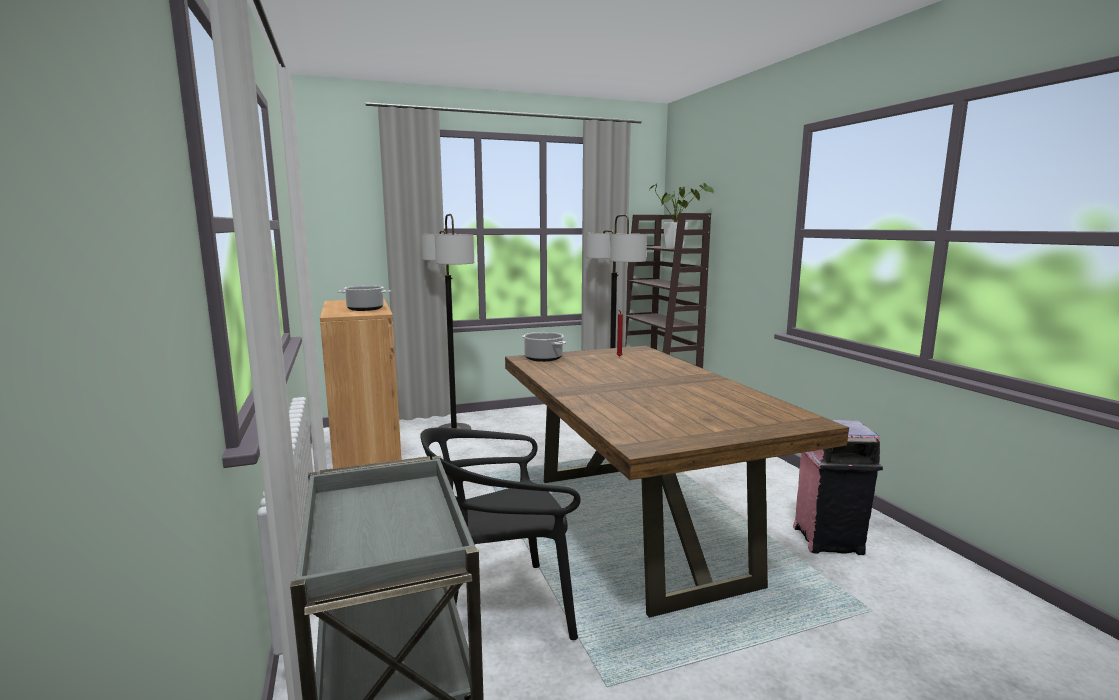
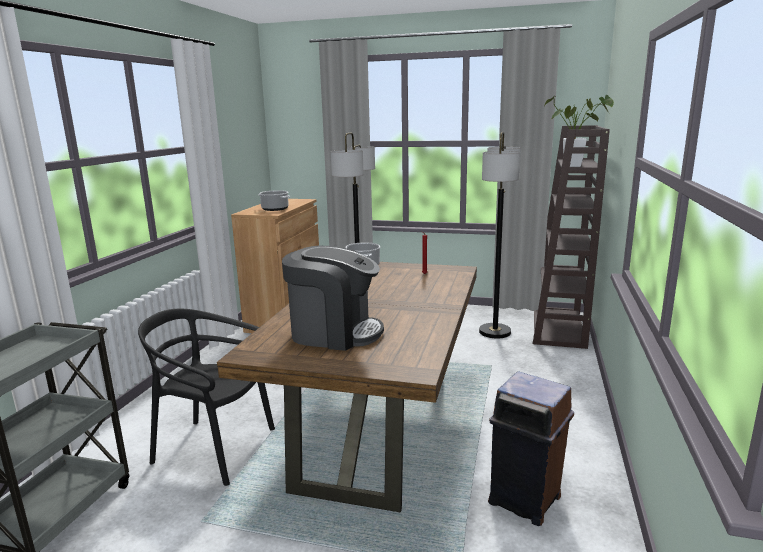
camera: 35 degrees right, 5 degrees up
(671, 411) = (334, 332): none -> coffee machine
(829, 540) = (526, 500): pink trash can -> brown trash can

